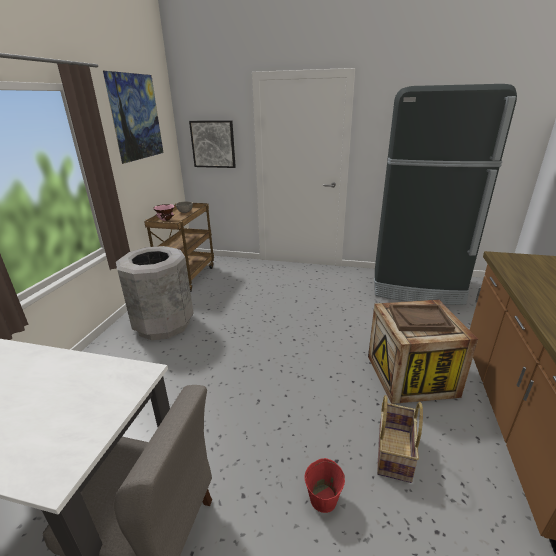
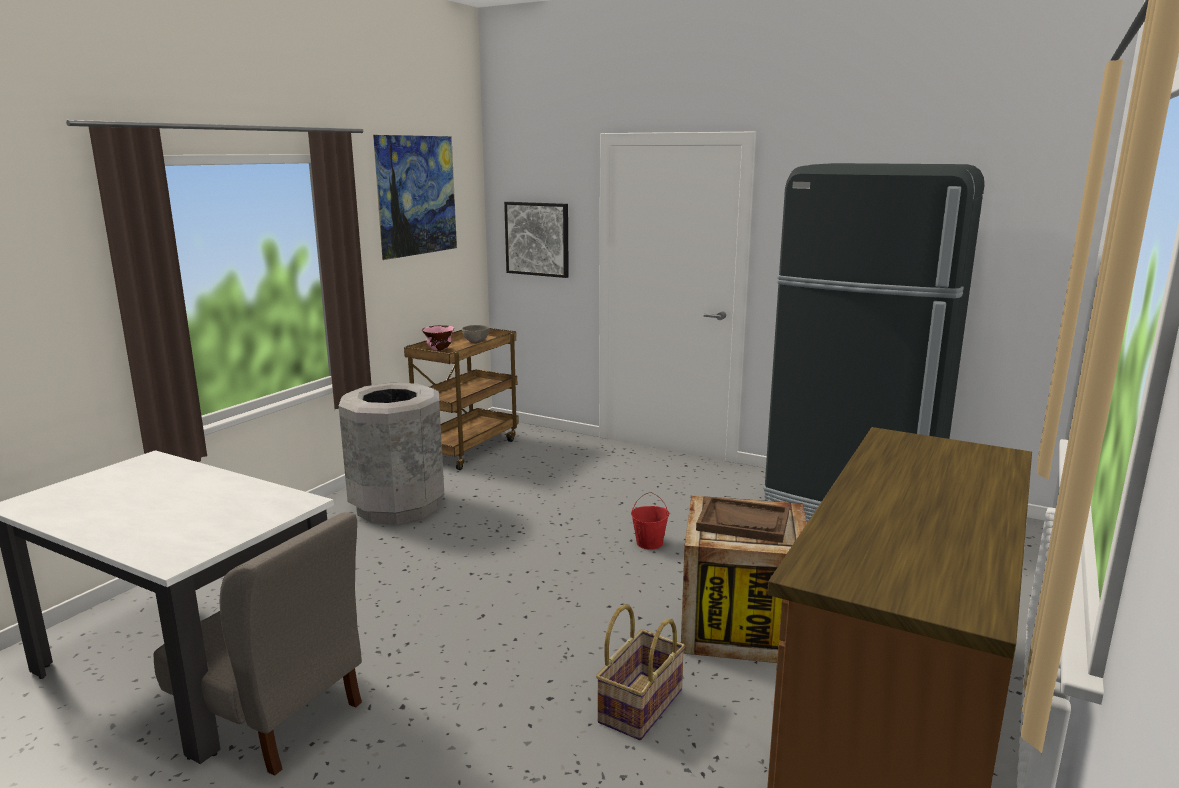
camera: 15 degrees right, 10 degrees down
(323, 498) = (505, 730): red bucket -> red bucket (649, 543)

